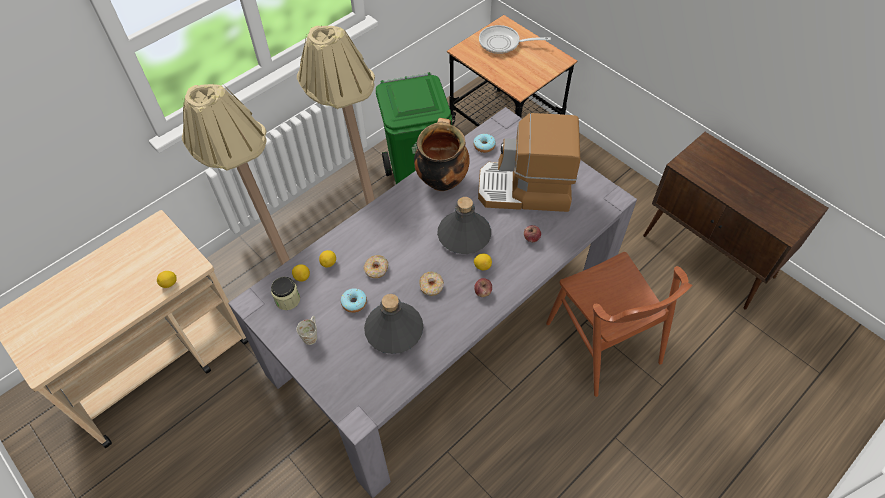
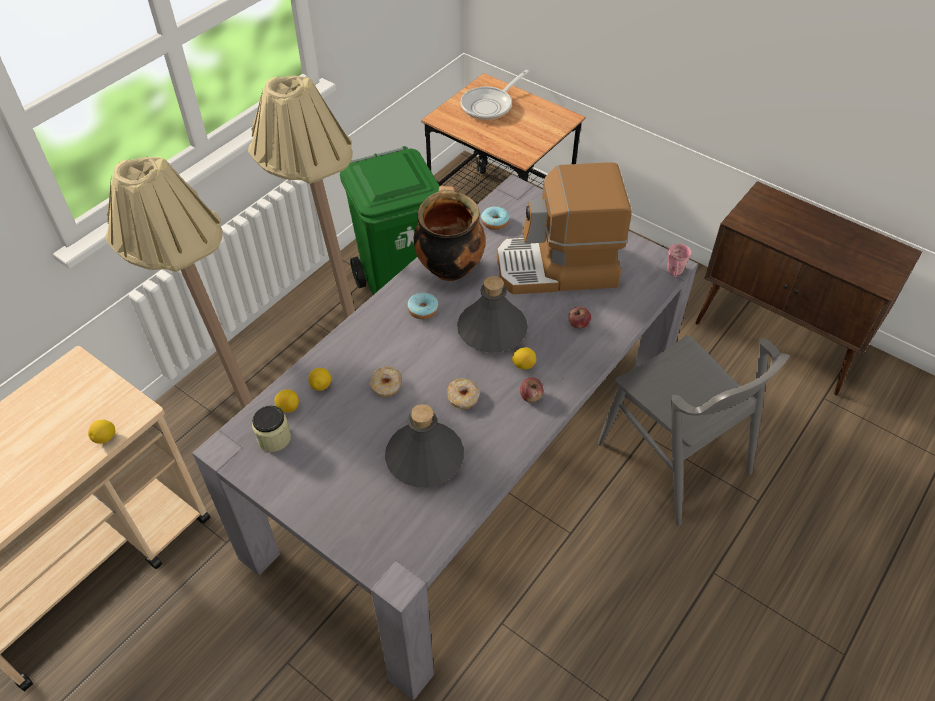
camera: 10 degrees left, 5 degrees down
(311, 334) = (314, 478): white mug -> none
(354, 303) = (365, 431): donut -> donut (423, 310)
(503, 43) = (490, 105): frying pan -> frying pan turned 45 degrees counterclockwise
(603, 343) = (674, 458): brown chair -> grey chair
(616, 205) = (675, 273): none -> pink mug

